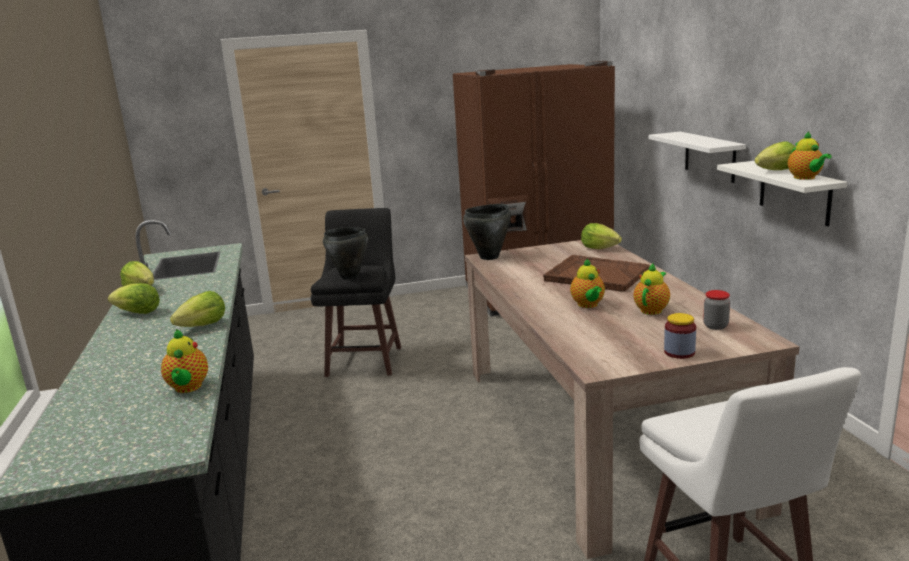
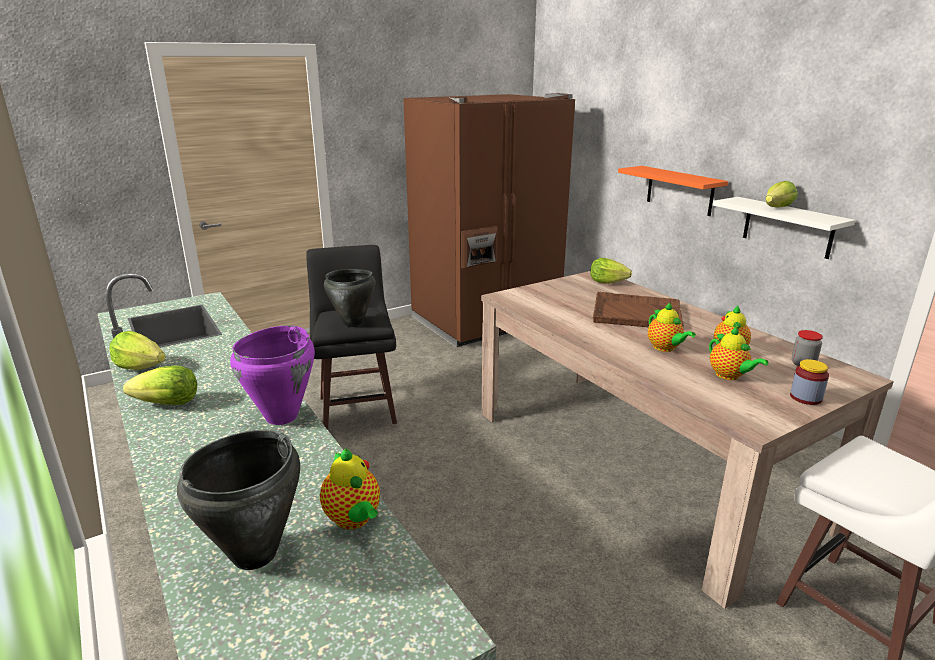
camera: 20 degrees left, 5 degrees up
(203, 326) = (282, 416): lettuce -> purple cooking pot
(489, 257) = (510, 296): black cooking pot -> black cooking pot (256, 554)
(709, 156) = (680, 190): white shelf -> orange shelf
(805, 178) = (815, 216): teapot -> teapot (729, 376)

